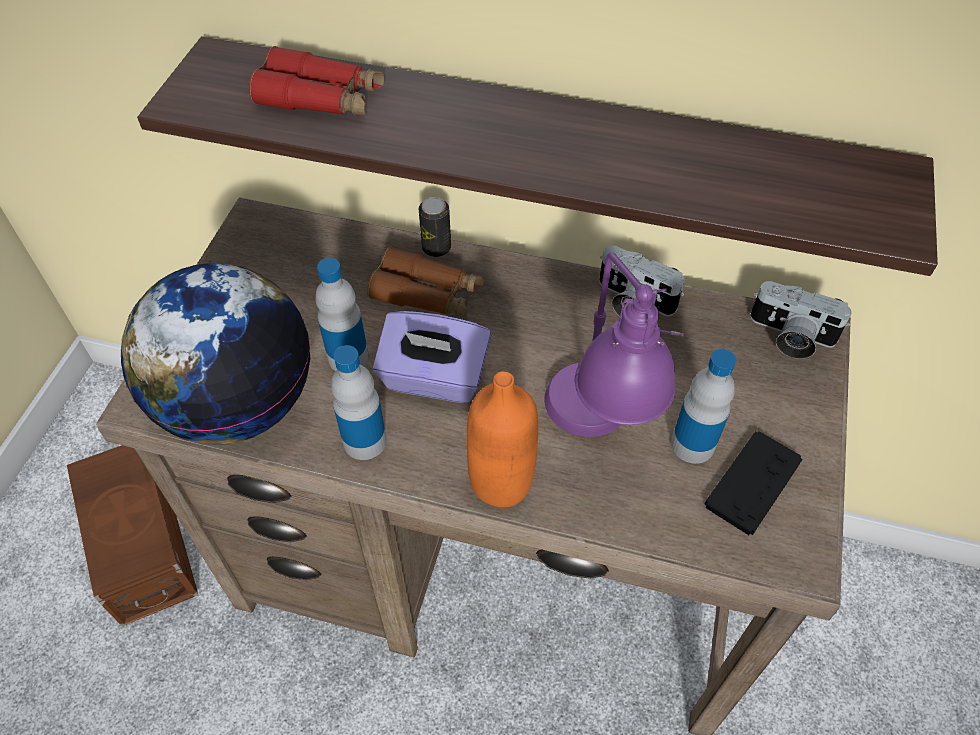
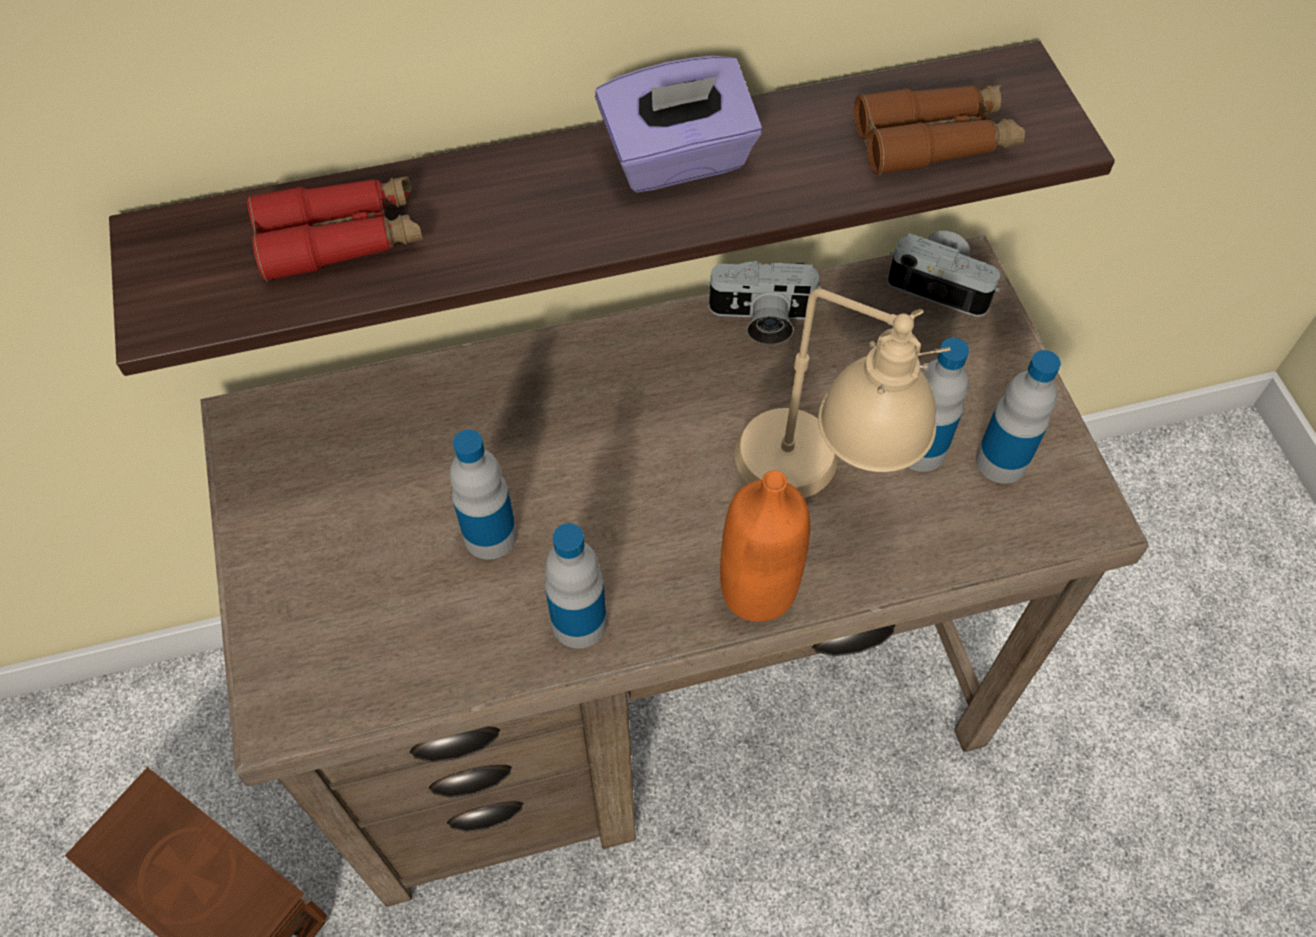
camera: 30 degrees left, 5 degrees up
(238, 403) = (398, 656): globe -> none
(428, 294) = (529, 415): brown binoculars -> brown binoculars (935, 141)
(434, 379) = (606, 512): purple tissue box -> purple tissue box (678, 160)
(436, 248) = (500, 354): can -> none
(598, 432) = (820, 484): purple table lamp -> beige table lamp
(753, 483) = (1001, 461): black game controller -> bottle
(789, 336) = (941, 284): camera -> camera turned 150 degrees counterclockwise

